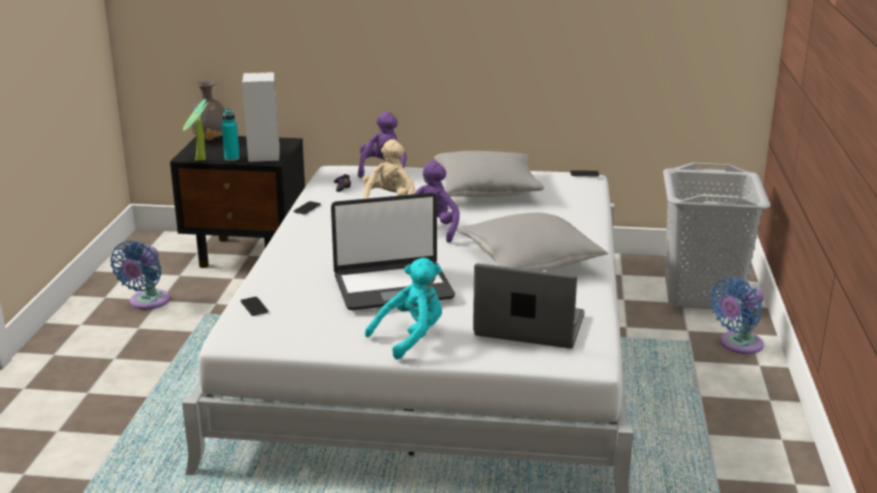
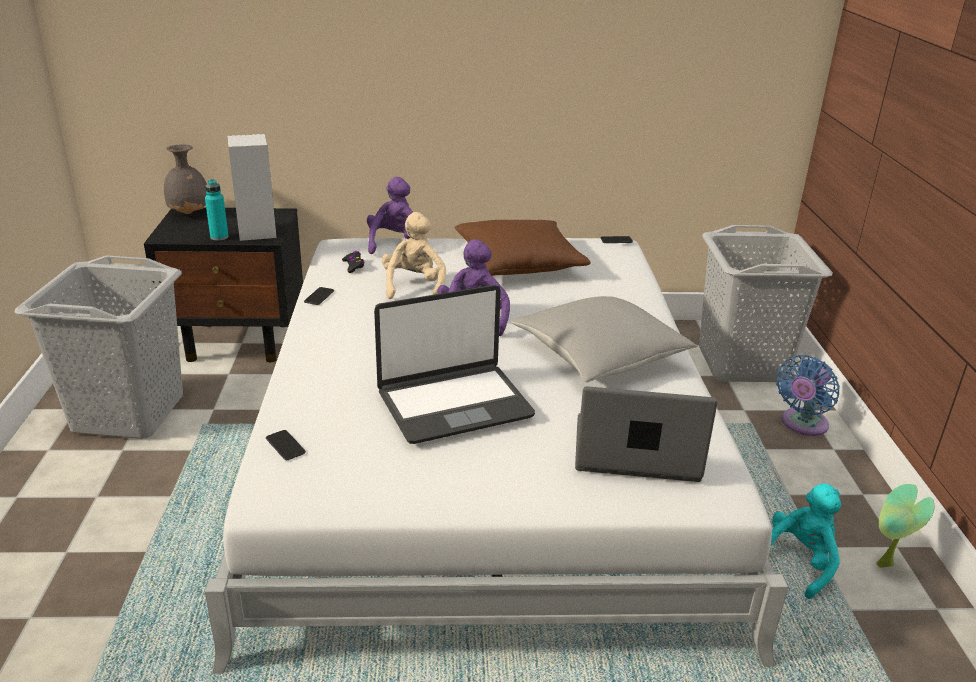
camera: 10 degrees left, 5 degrees up
(147, 302) = (129, 413): blue fan -> grey laundry basket
(199, 160) = (180, 241): potted plant -> potted plant (885, 567)
(411, 337) = (498, 479): turquoise plush toy -> turquoise plush toy (799, 563)
(486, 190) = (518, 264): grey pillow -> brown pillow

